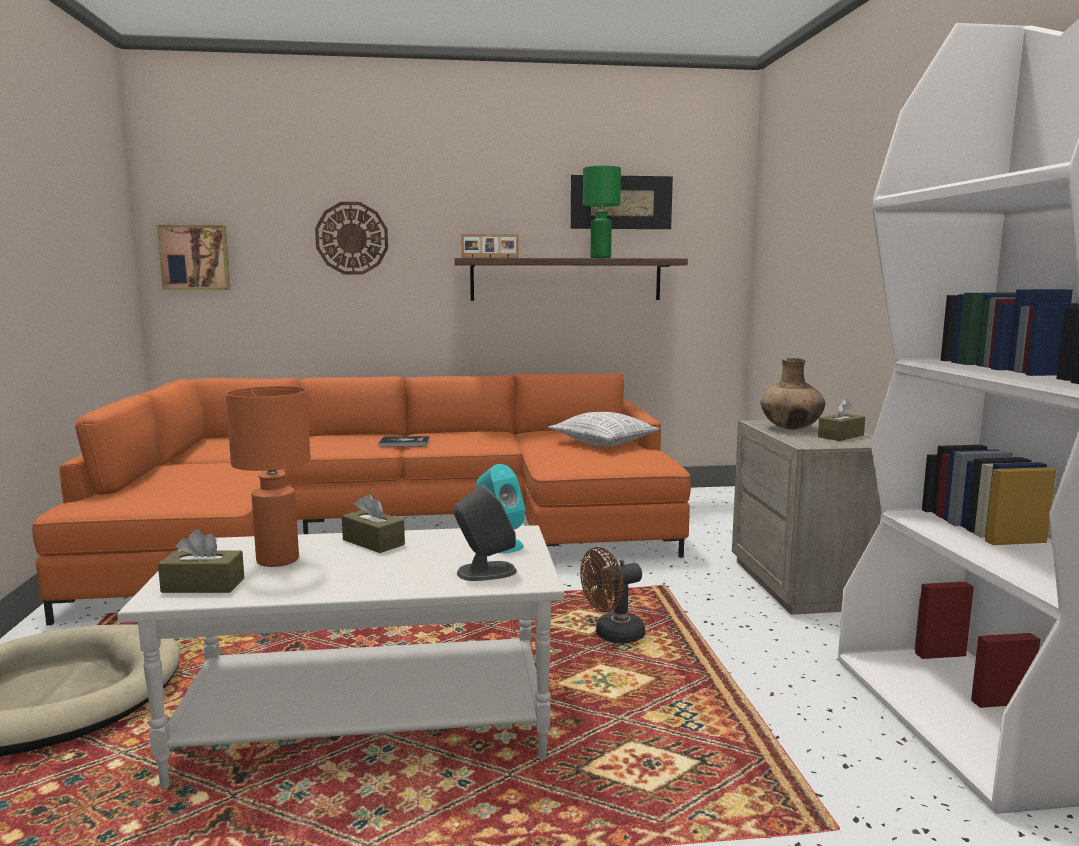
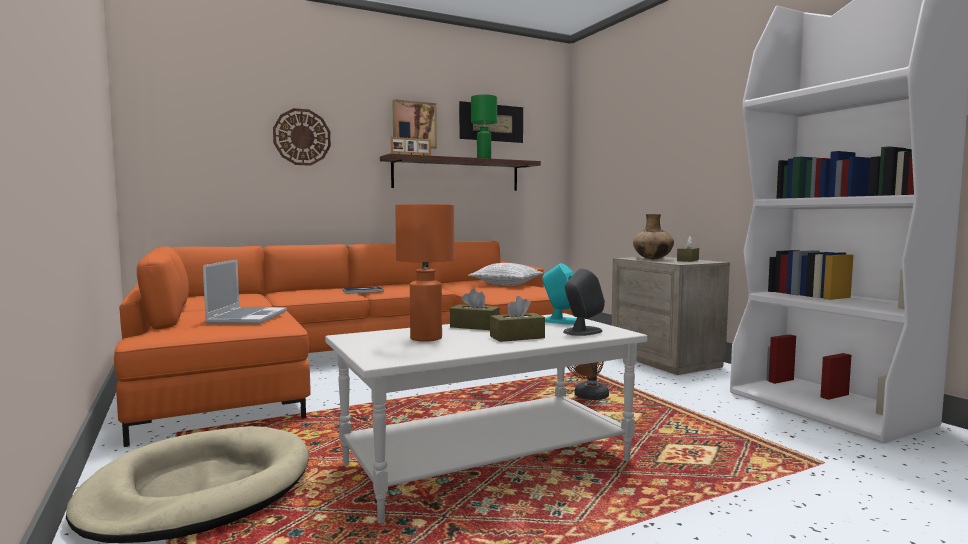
camera: 20 degrees left, 5 degrees down
(195, 257) = (168, 146): picture -> picture (414, 125)
(203, 585) = (400, 353): brown tissue box -> brown tissue box (517, 337)
(206, 484) = (247, 317): none -> laptop

